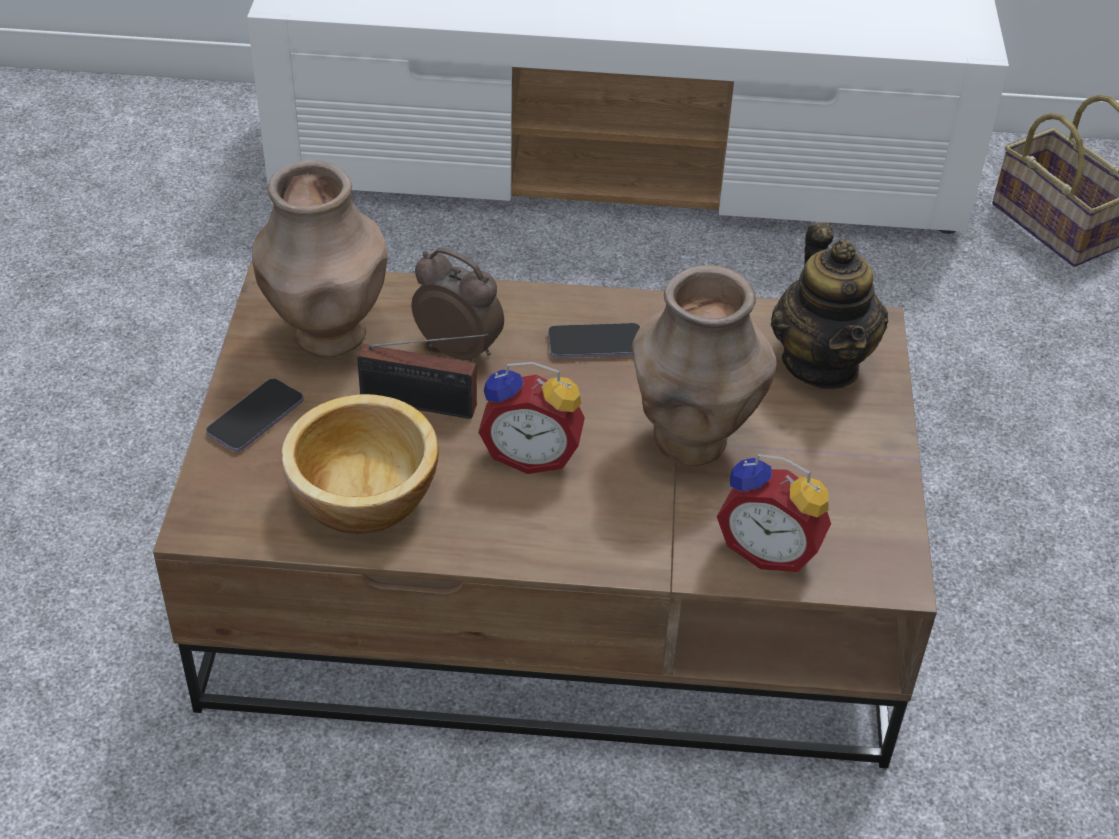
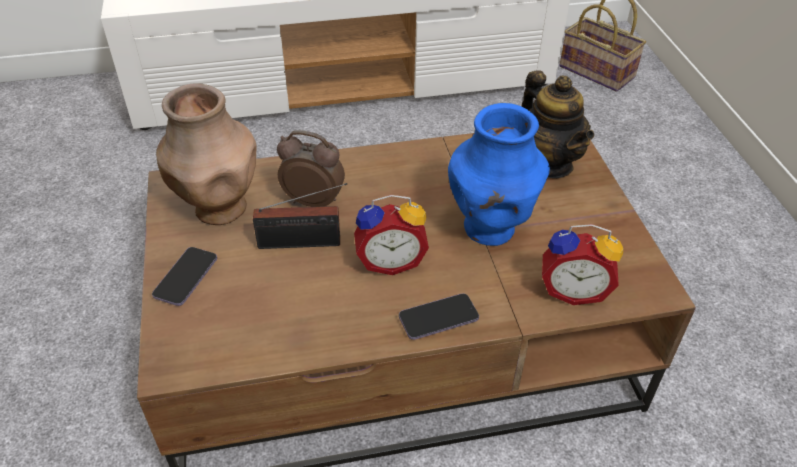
camera: 15 degrees left, 0 degrees up
(364, 497) = (285, 318): bowl -> none
(595, 343) = (402, 179): phone -> phone (438, 318)
(691, 441) = (490, 229): brown vase -> blue vase

